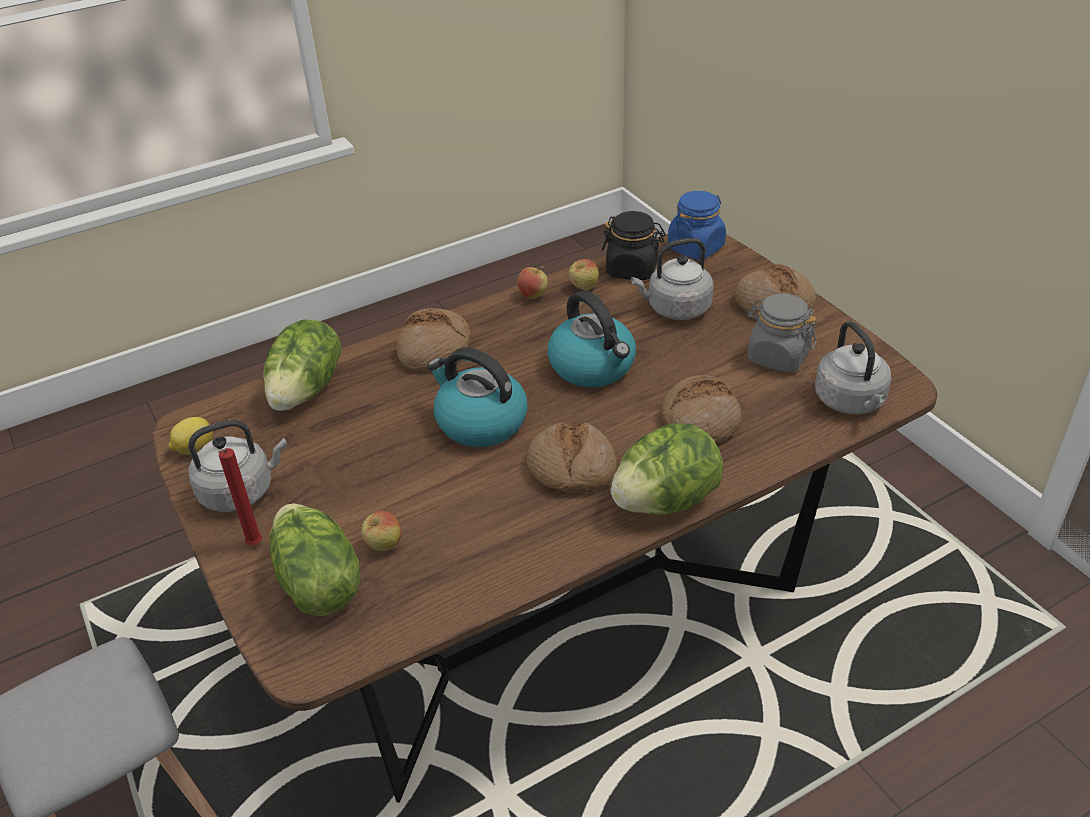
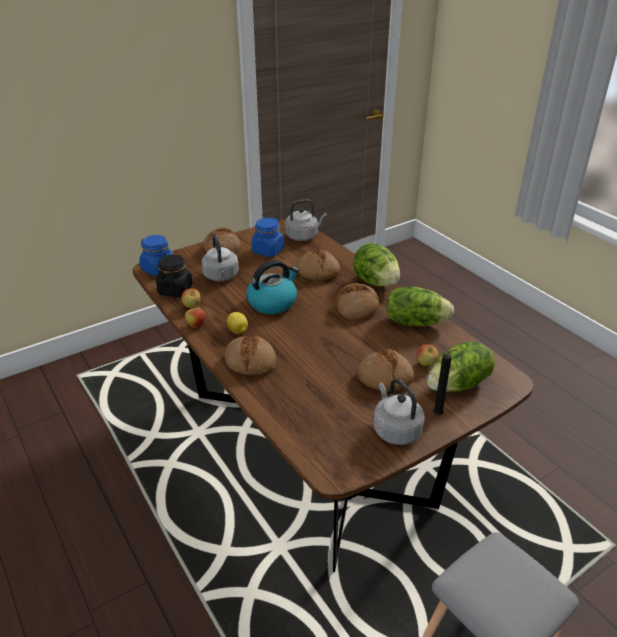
camera: 95 degrees left, 5 degrees down
(194, 449) = (358, 463): lemon -> lemon (238, 331)
(254, 546) = (439, 414): red candle -> black candle
(308, 389) = (290, 415): lettuce -> lettuce (415, 322)
(360, 490) = (385, 378): none -> bread
(480, 422) = (322, 339): kettle -> none
(777, 356) = (268, 251): grey jar -> blue jar

